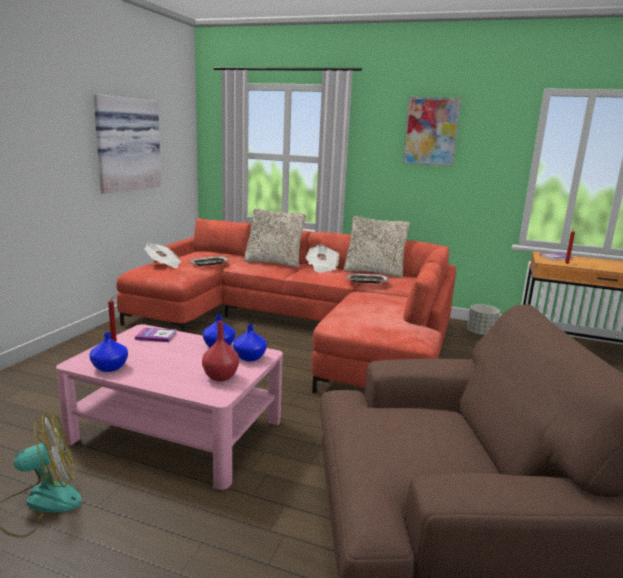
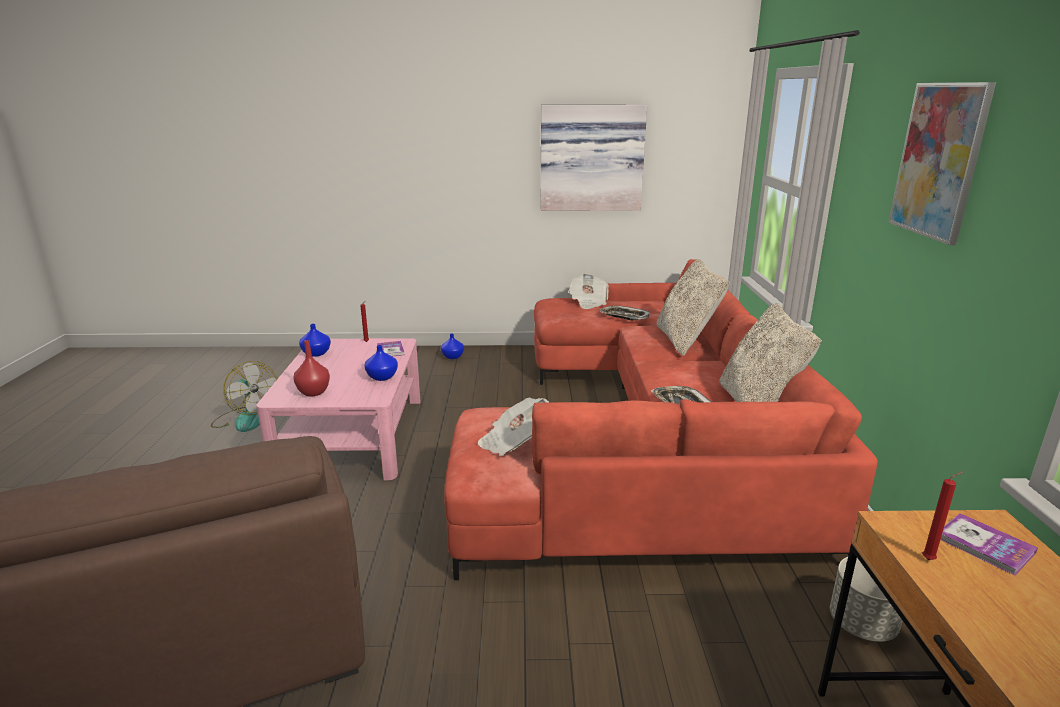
camera: 70 degrees right, 5 degrees up
(249, 357) = (363, 394): blue vase -> blue vase (452, 356)
(322, 268) = (705, 369): newspaper -> newspaper (514, 443)

